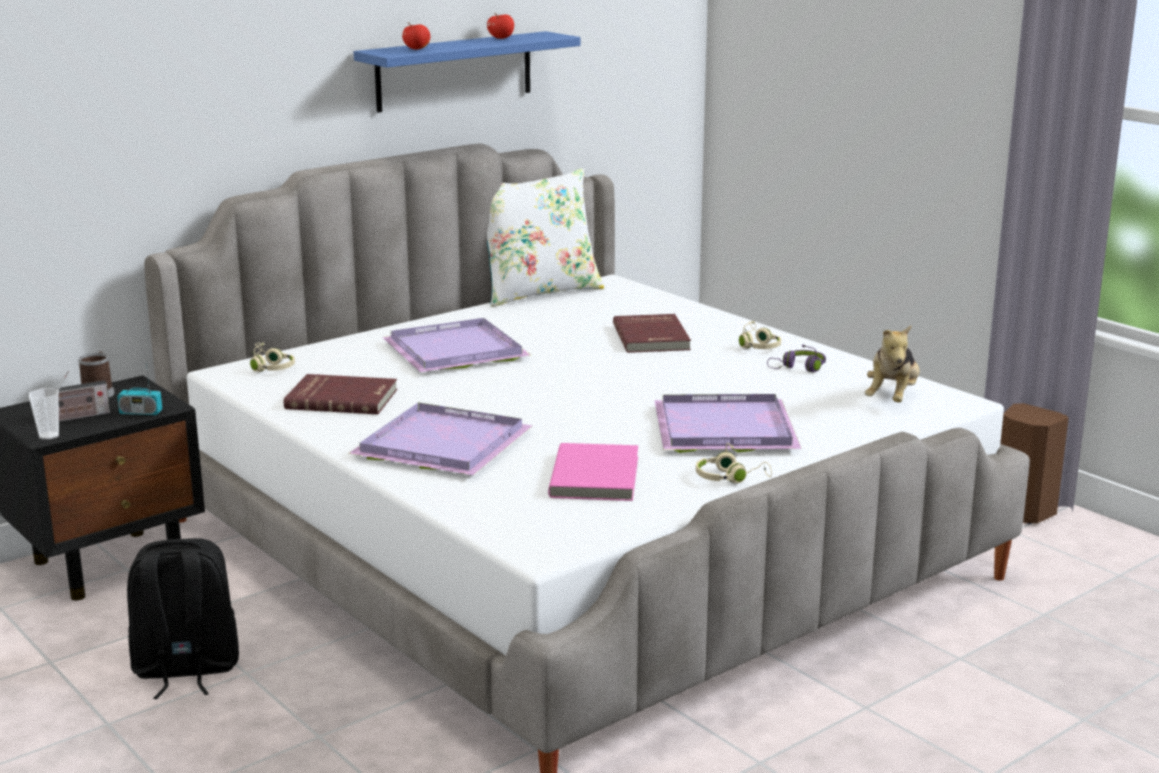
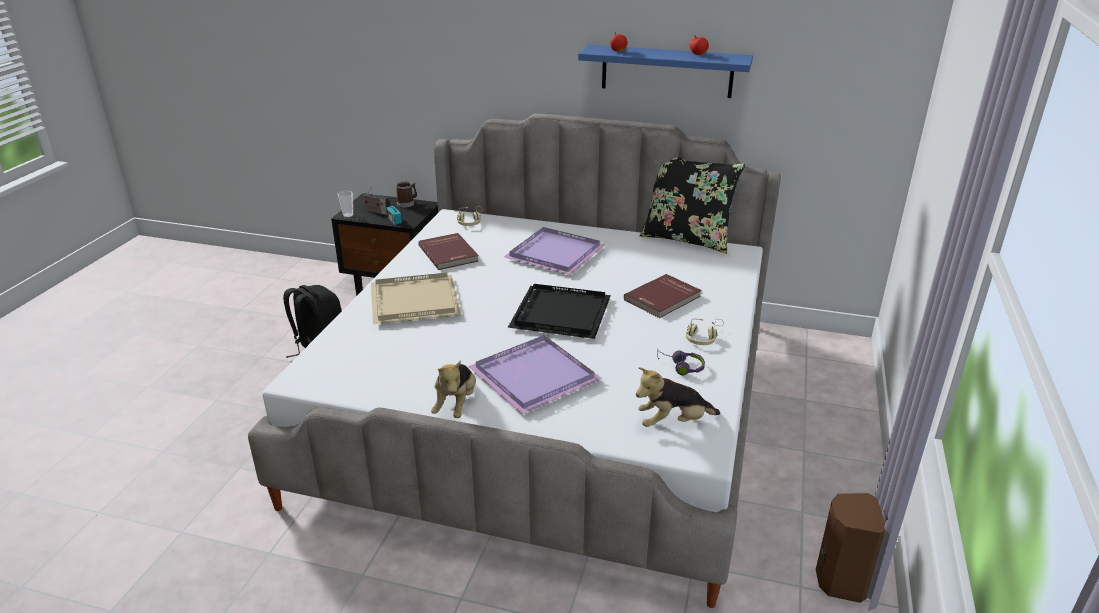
camera: 55 degrees right, 10 degrees up
(439, 446) = (413, 301): purple tray -> beige tray
(538, 292) = (687, 239): white pillow -> black pillow
(597, 477) = (414, 360): pink book -> none
(605, 385) = (559, 313): none -> black tray
(730, 478) = (456, 404): beige headphones -> plush toy

